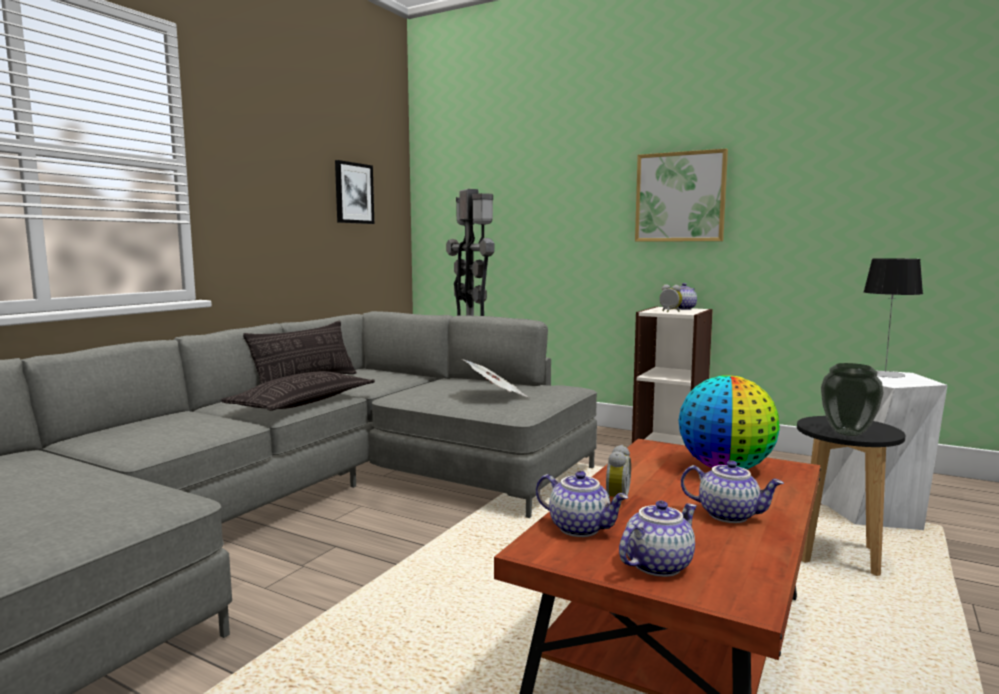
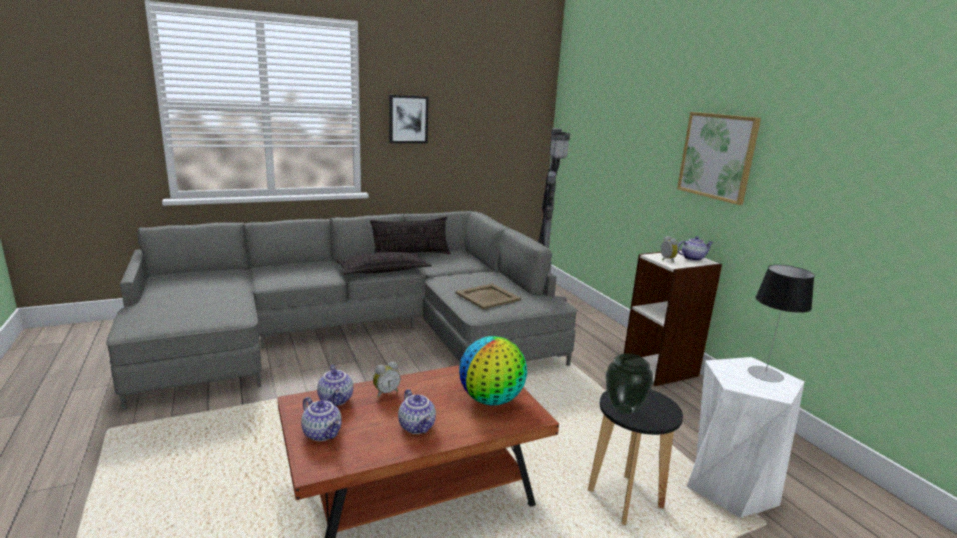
camera: 35 degrees right, 10 degrees up
(353, 193) = (494, 120): picture -> picture (408, 119)
(496, 396) = (488, 296): newspaper -> beige tray
(657, 565) = (323, 433): teapot -> teapot turned 45 degrees clockwise

